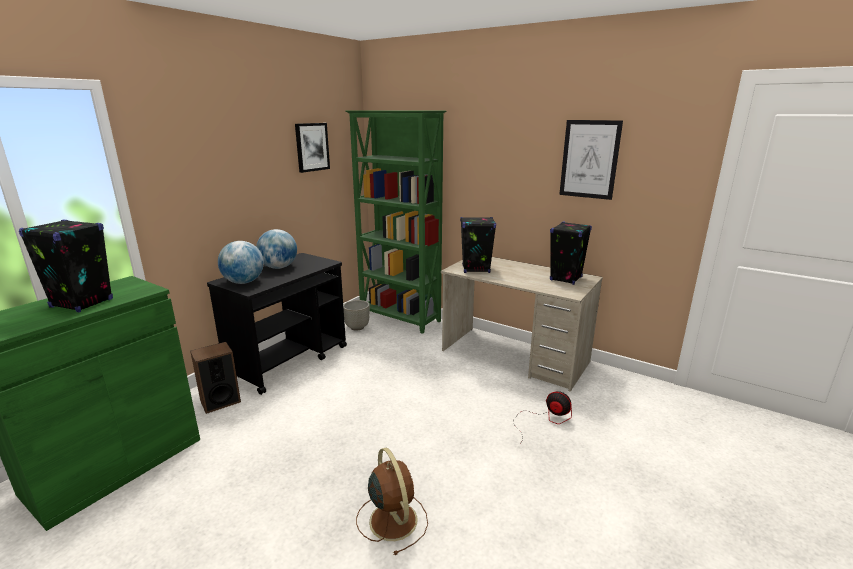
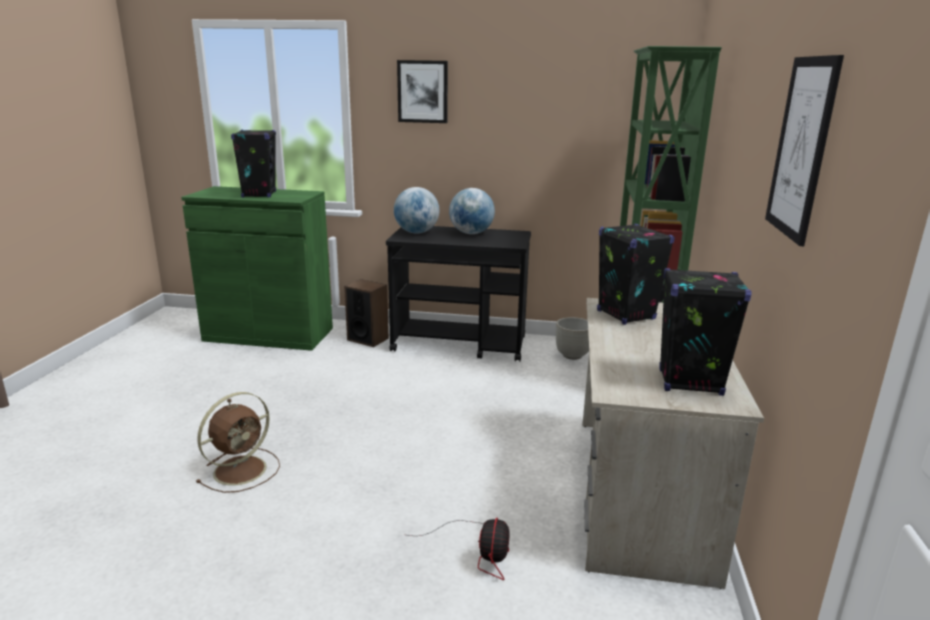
camera: 65 degrees right, 0 degrees up
(312, 147) = (579, 99): picture -> picture (423, 91)

